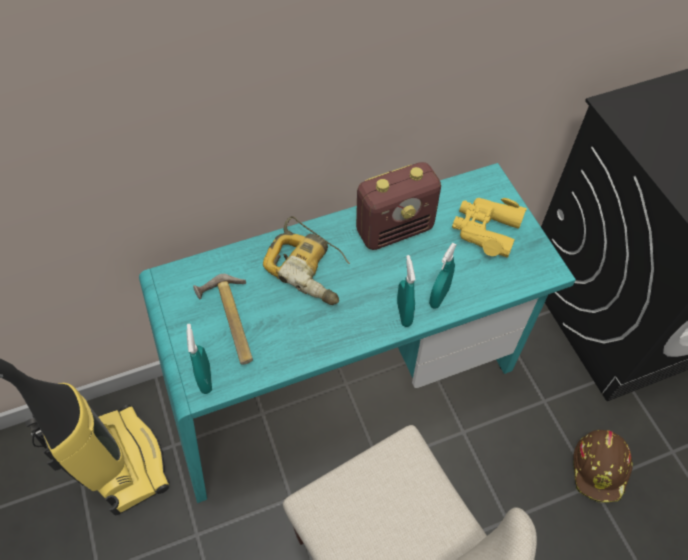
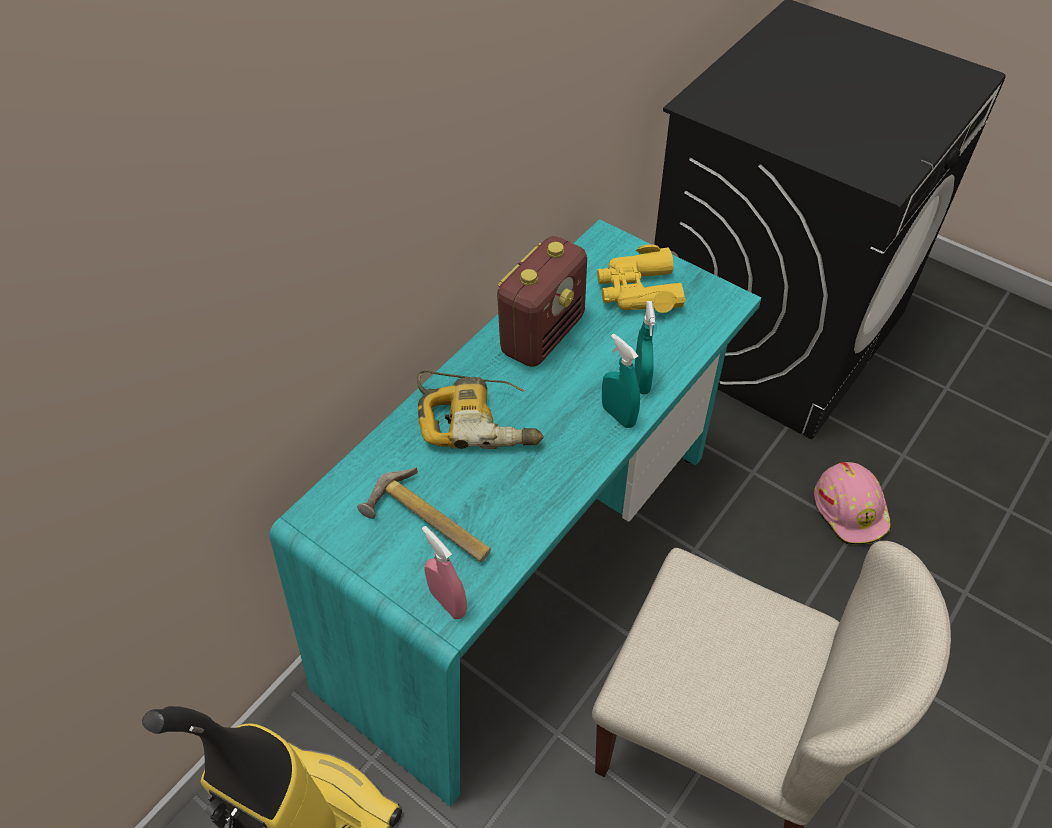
camera: 30 degrees left, 5 degrees down
(206, 379) = (448, 602): turquoise spray bottle -> pink spray bottle
(600, 468) = (851, 509): brown hard hat -> pink hard hat

